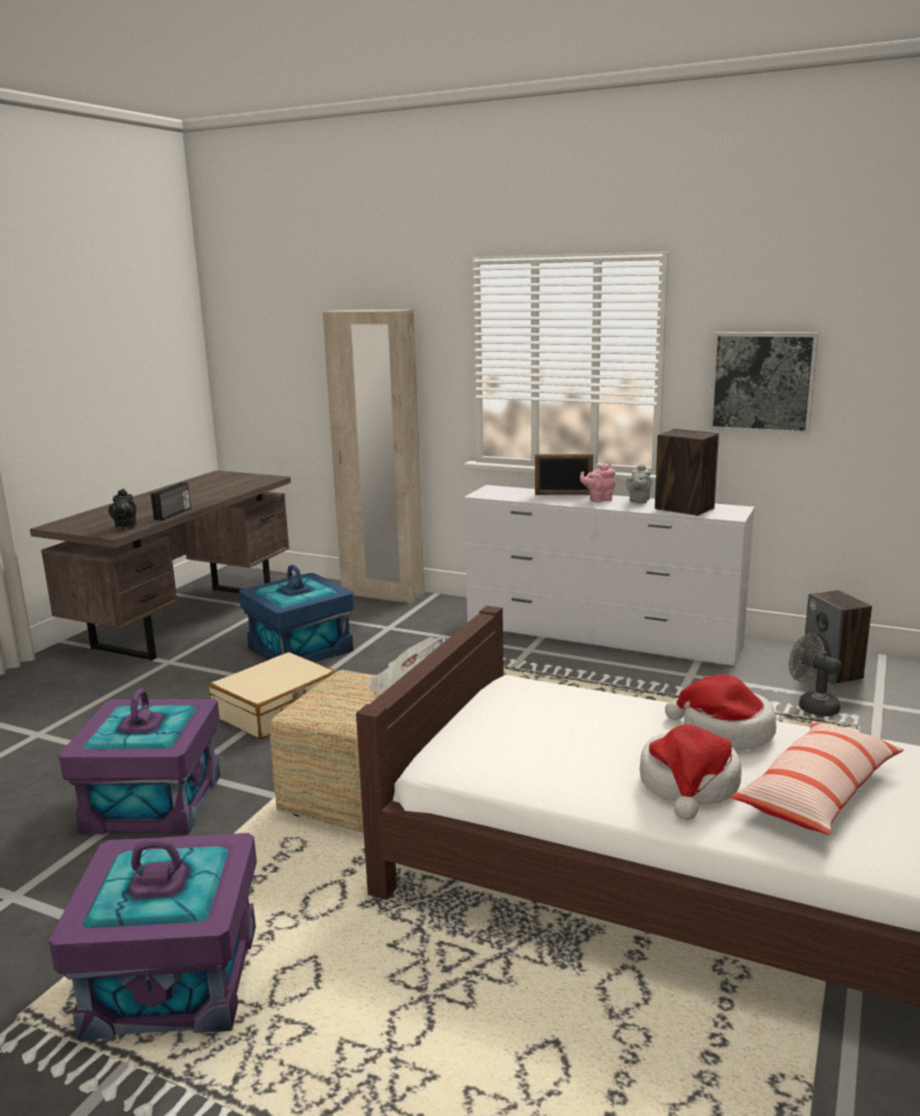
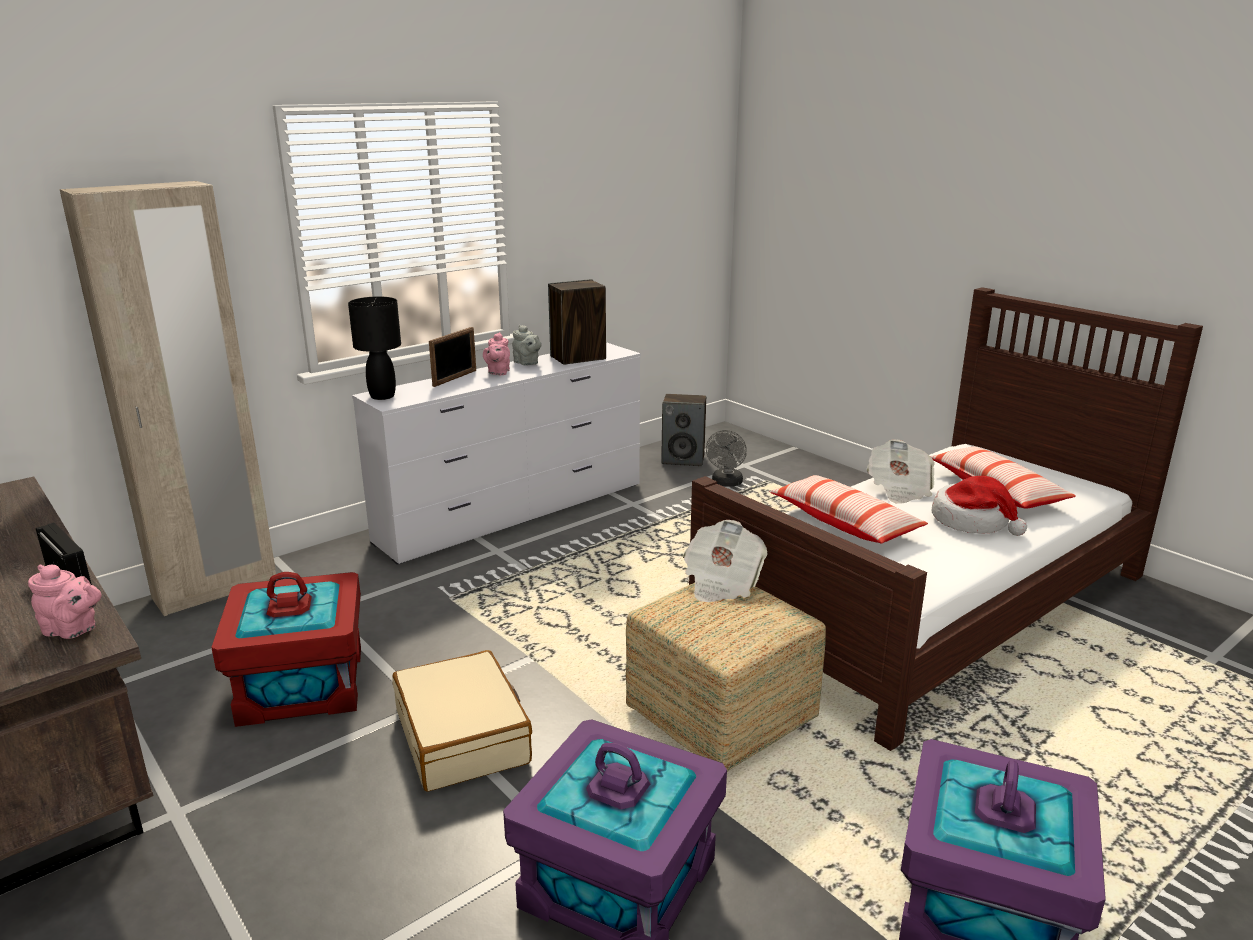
camera: 65 degrees left, 5 degrees up
(125, 527) = (73, 630): black teapot -> pink teapot
(299, 649) = (301, 685): blue storage box -> red storage box
(493, 490) = (382, 396): none -> black table lamp
(591, 716) = (844, 522): none -> pillow
(724, 732) = (899, 489): hat -> newspaper
(762, 382) = (583, 227): picture -> none
(812, 706) = (726, 483): grey fan -> grey fan turned 60 degrees counterclockwise

